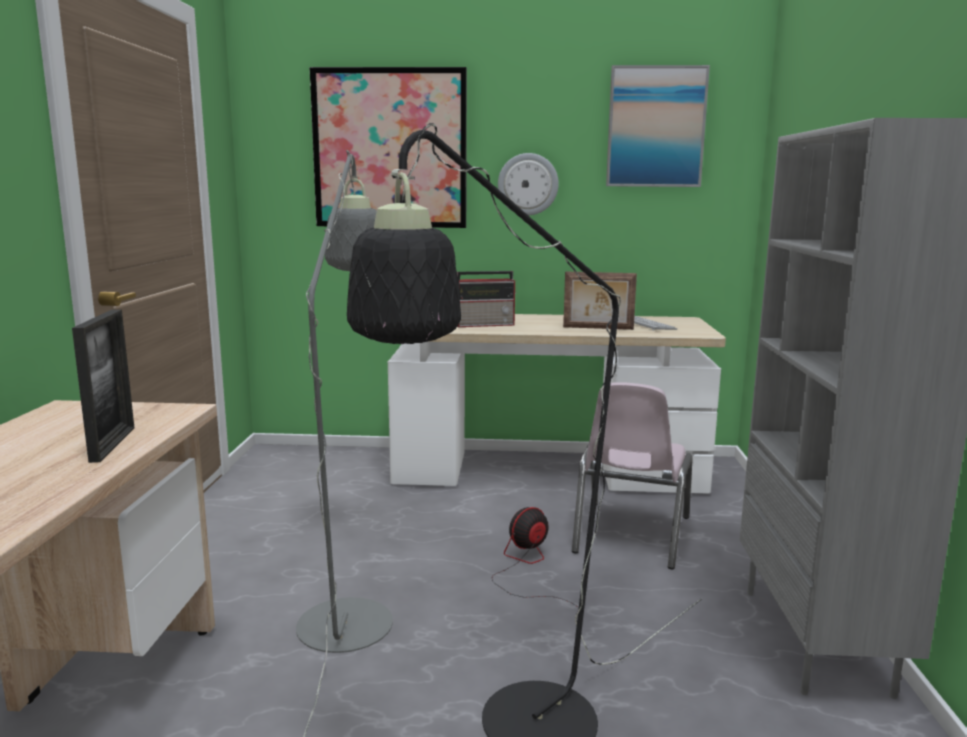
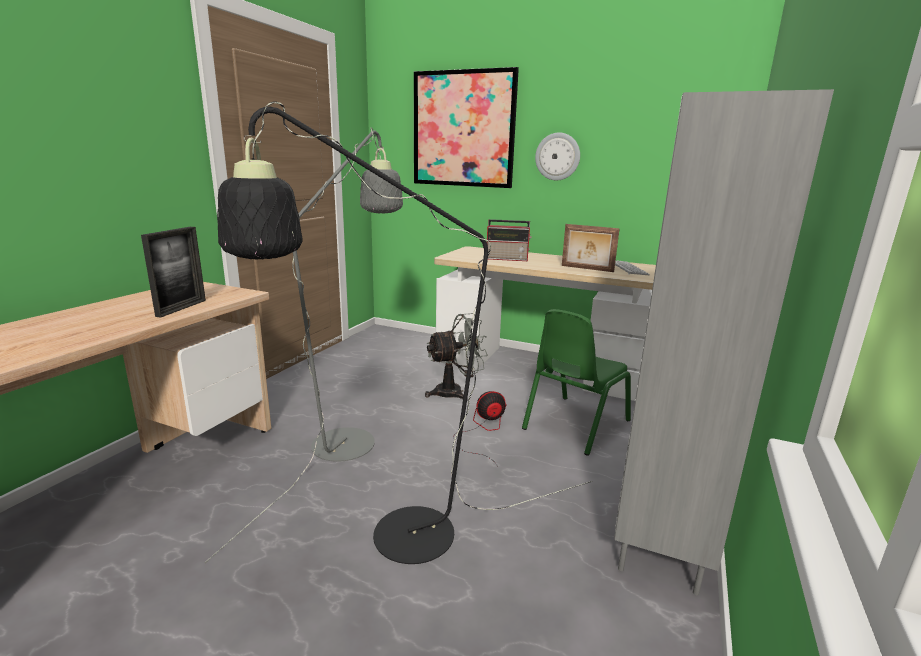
camera: 20 degrees right, 5 degrees up
(450, 521) = (455, 392): none -> grey fan
(630, 534) = (575, 424): pink chair -> green chair
(655, 127) = (662, 111): picture -> none

